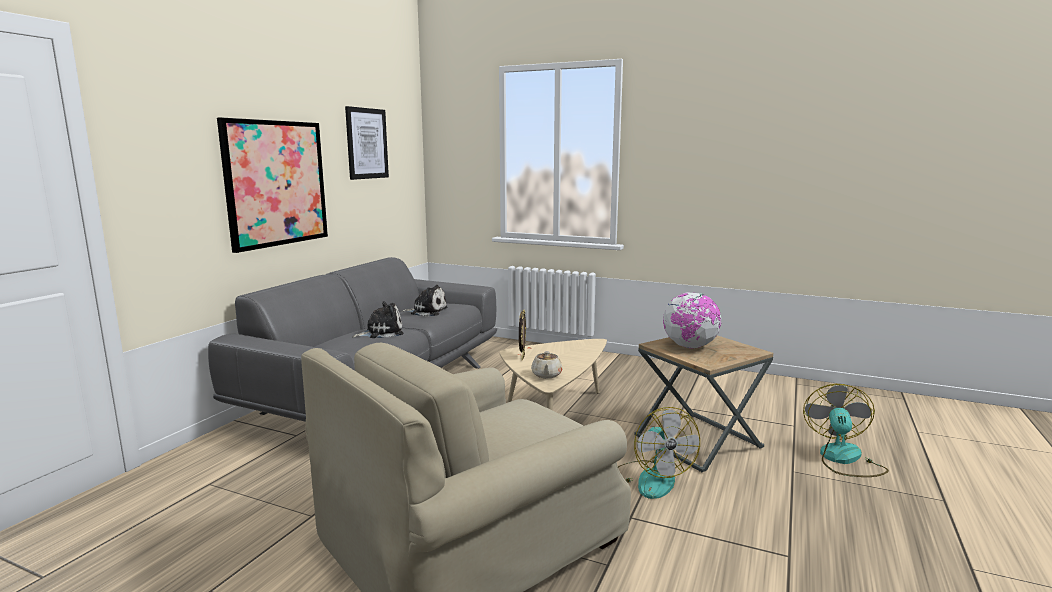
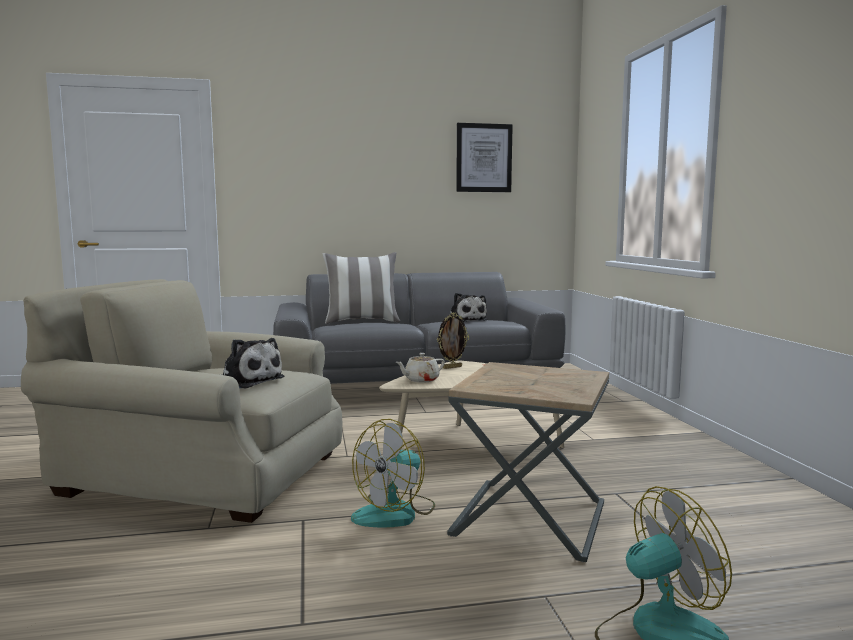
camera: 55 degrees right, 5 degrees down
(276, 183) = (366, 190): picture -> none
(331, 337) = (362, 321): none -> pillow
(381, 333) = (387, 323): plush toy -> plush toy (248, 381)
(690, 347) = (522, 375): globe -> none

